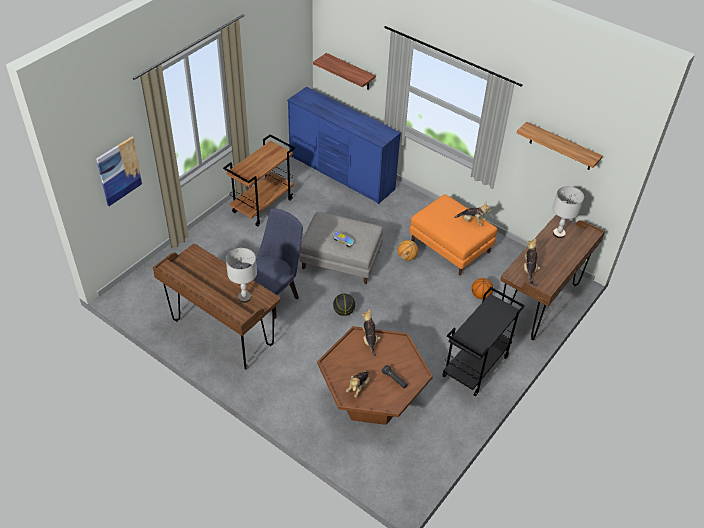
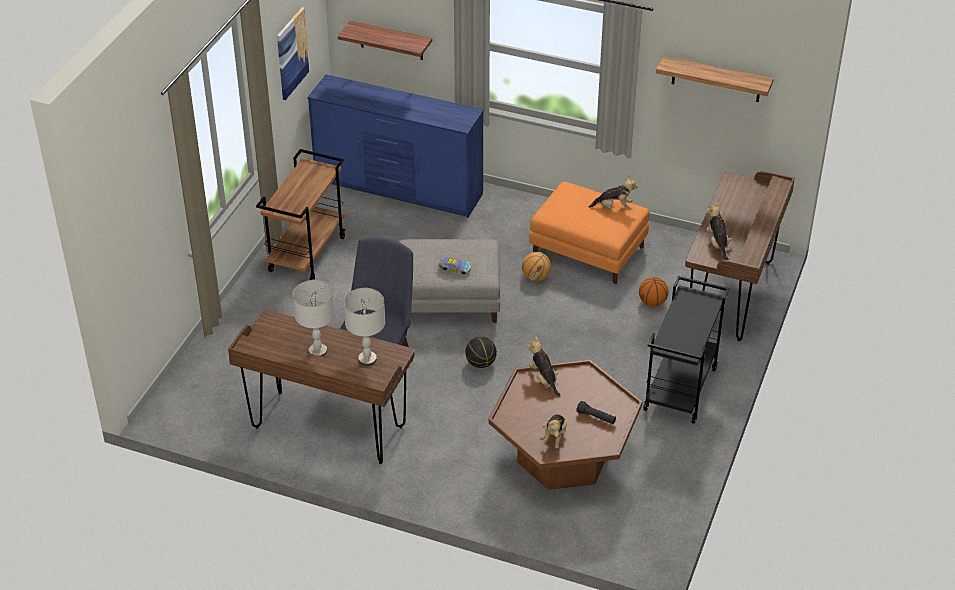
camera: 15 degrees left, 5 degrees down
(119, 171) = (146, 228): picture -> picture (292, 53)
(559, 234) = (737, 194): grey table lamp -> grey table lamp (318, 352)

